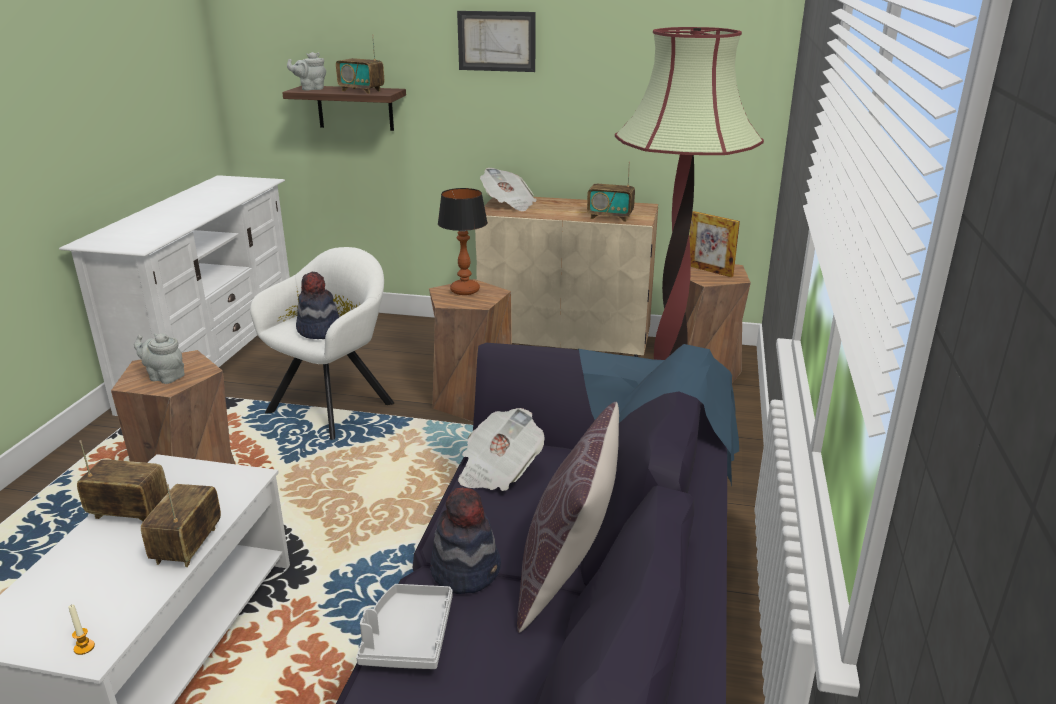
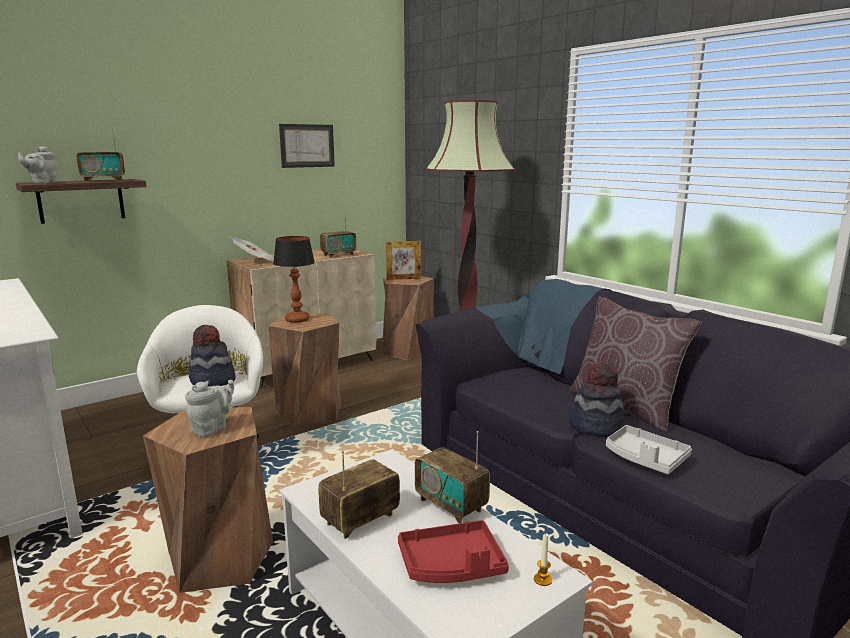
camera: 50 degrees left, 10 degrees down
(82, 588) = (452, 565): none -> red tray
(164, 377) = (212, 428): grey teapot -> grey teapot turned 150 degrees clockwise
(496, 41) = (215, 135): picture -> picture (307, 145)
(498, 470) = (501, 390): newspaper -> none

